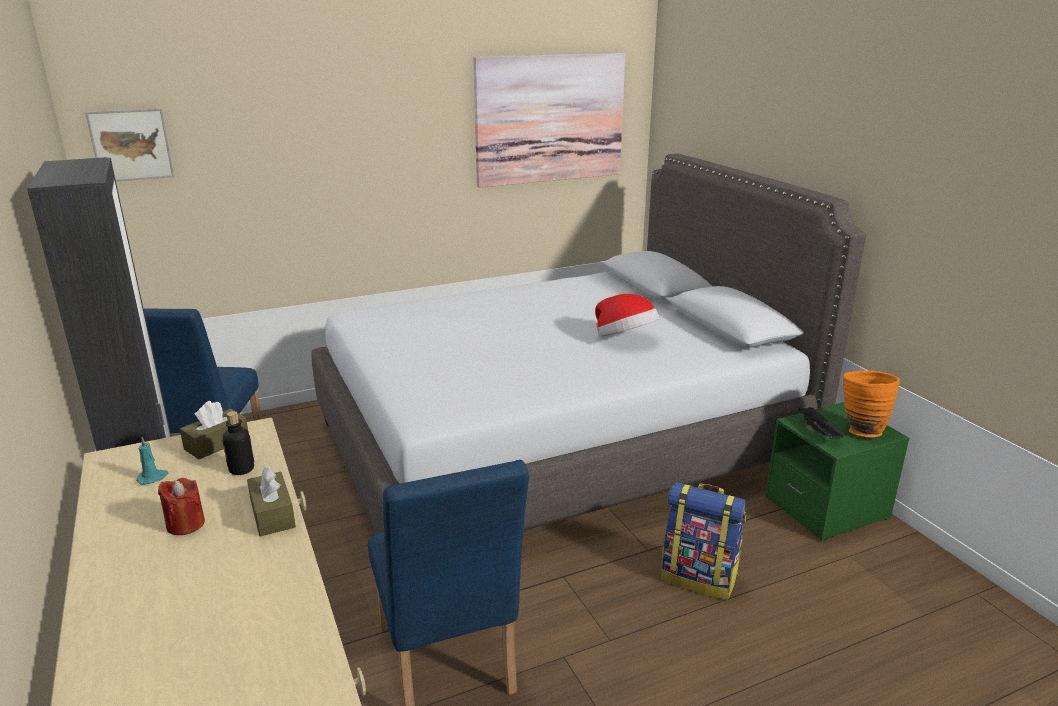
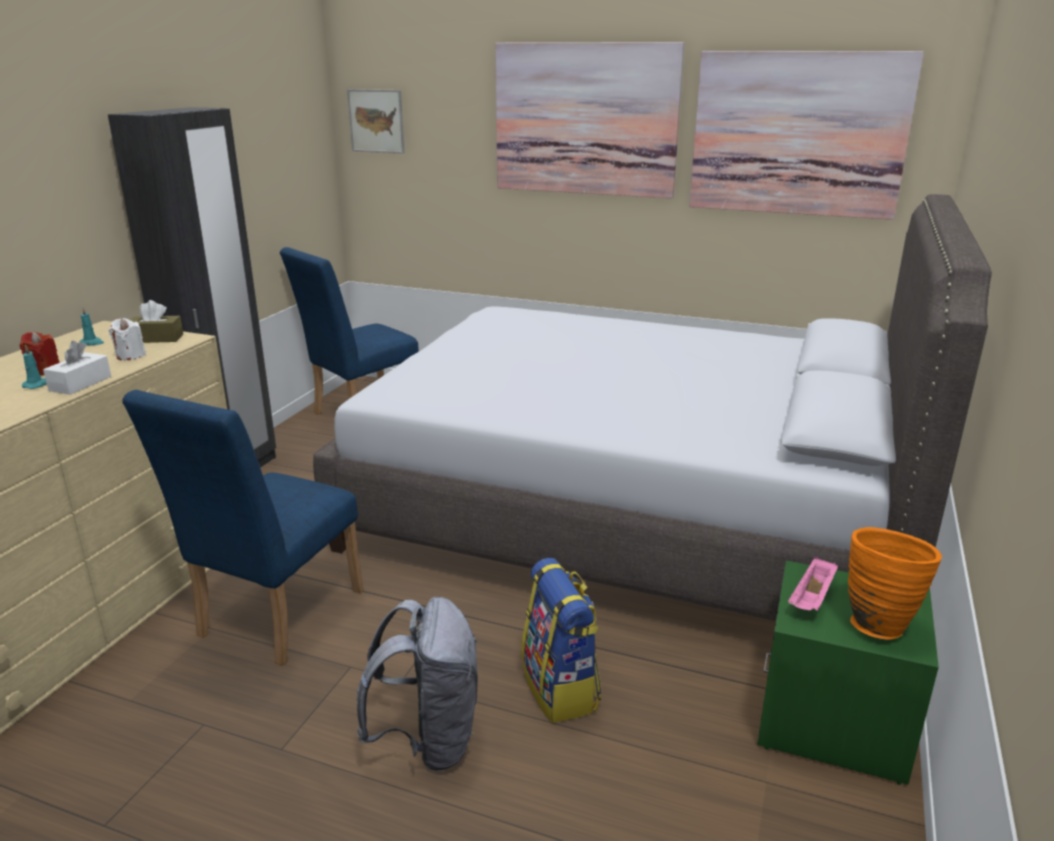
camera: 45 degrees right, 0 degrees up
(226, 539) = (37, 385): none -> turquoise candle
(241, 469) = (130, 356): bottle -> white candle
(272, 514) = (80, 383): brown tissue box -> white tissue box
(376, 122) = (585, 119): none -> picture
(625, 339) = (682, 400): hat -> none
(686, 661) = (428, 740): none -> grey backpack
(820, 432) = (812, 598): black tray -> pink tray

